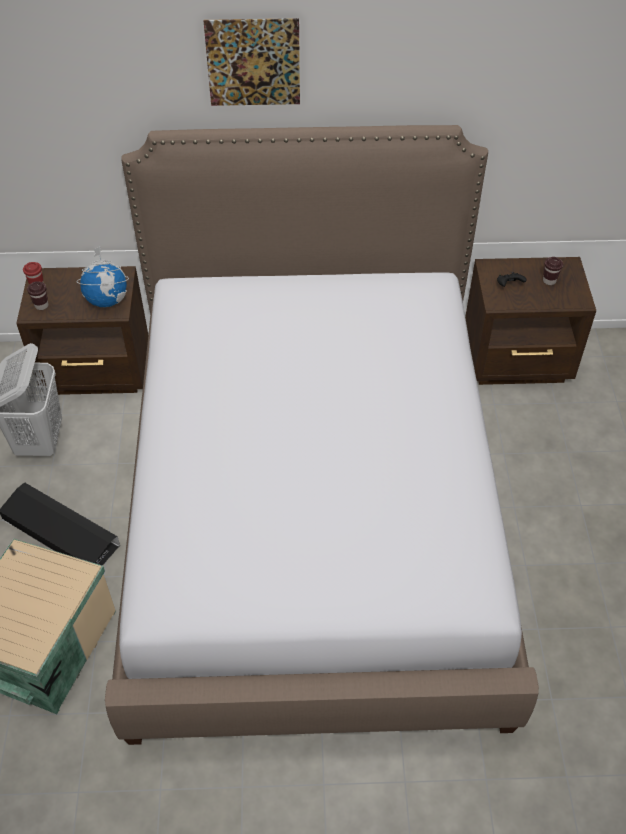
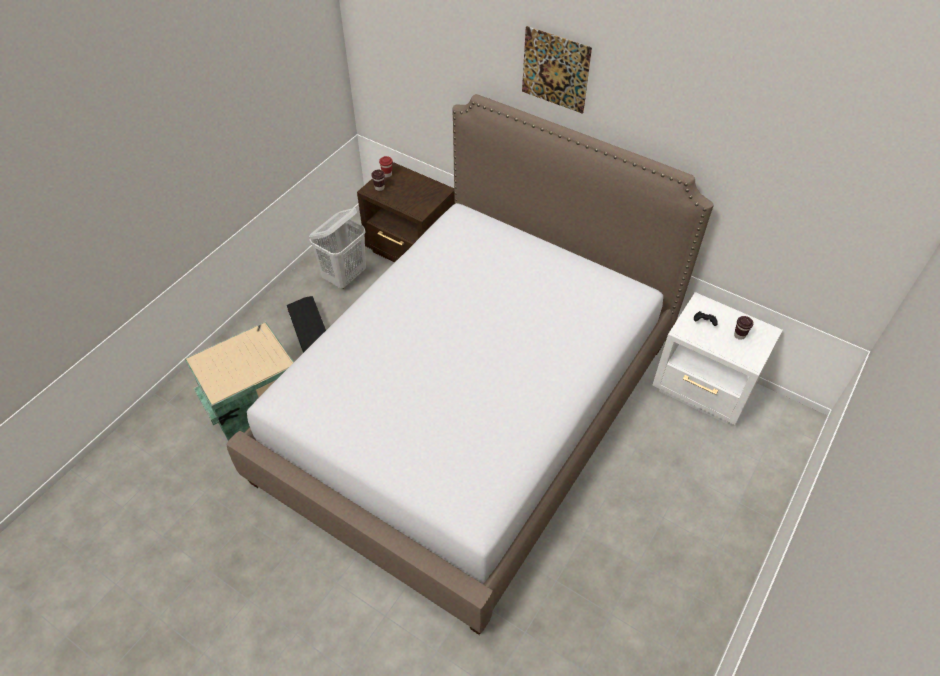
camera: 35 degrees right, 0 degrees up
(107, 300) = (420, 202): globe -> none
(518, 361) = (703, 390): brown nightstand -> white nightstand

